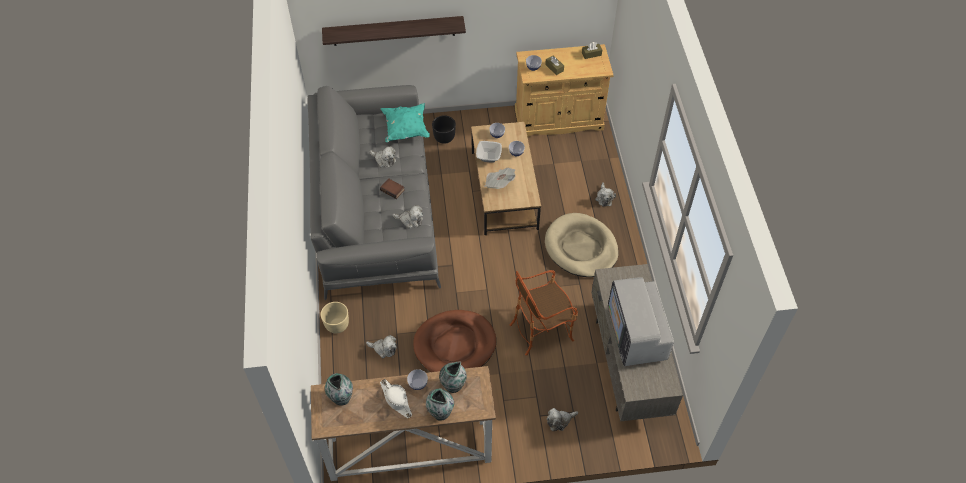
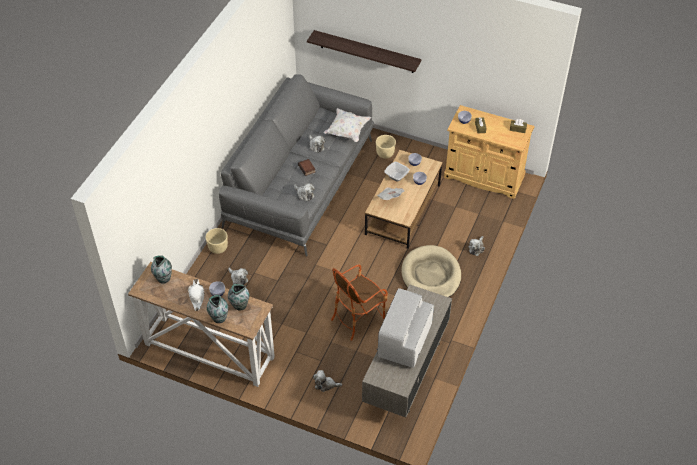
camera: 30 degrees right, 5 degrees down
(406, 129) = (347, 131): turquoise pillow -> white pillow
(444, 138) = (385, 154): black planter -> beige planter
(455, 345) = (289, 299): brown dog bed -> none
(541, 330) = (358, 318): armchair -> armchair turned 45 degrees counterclockwise

